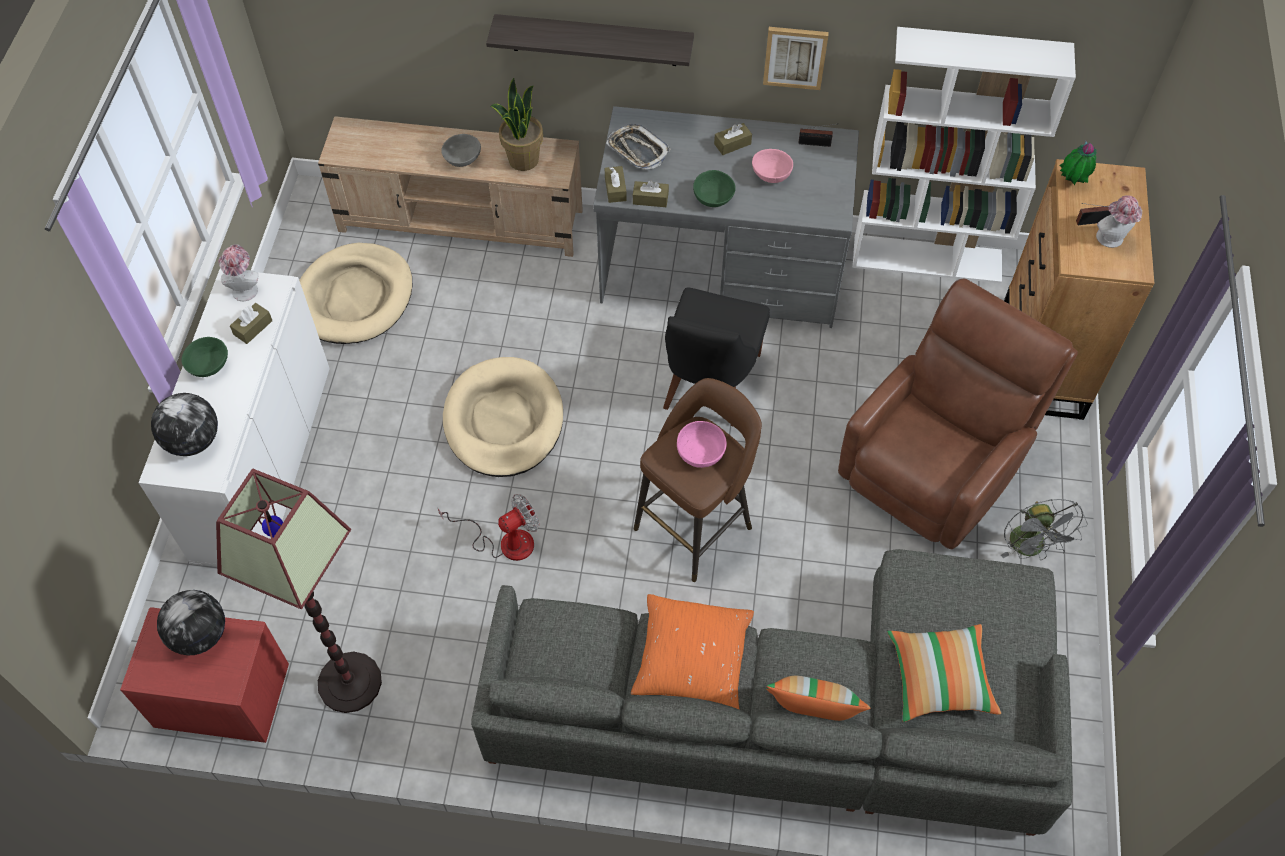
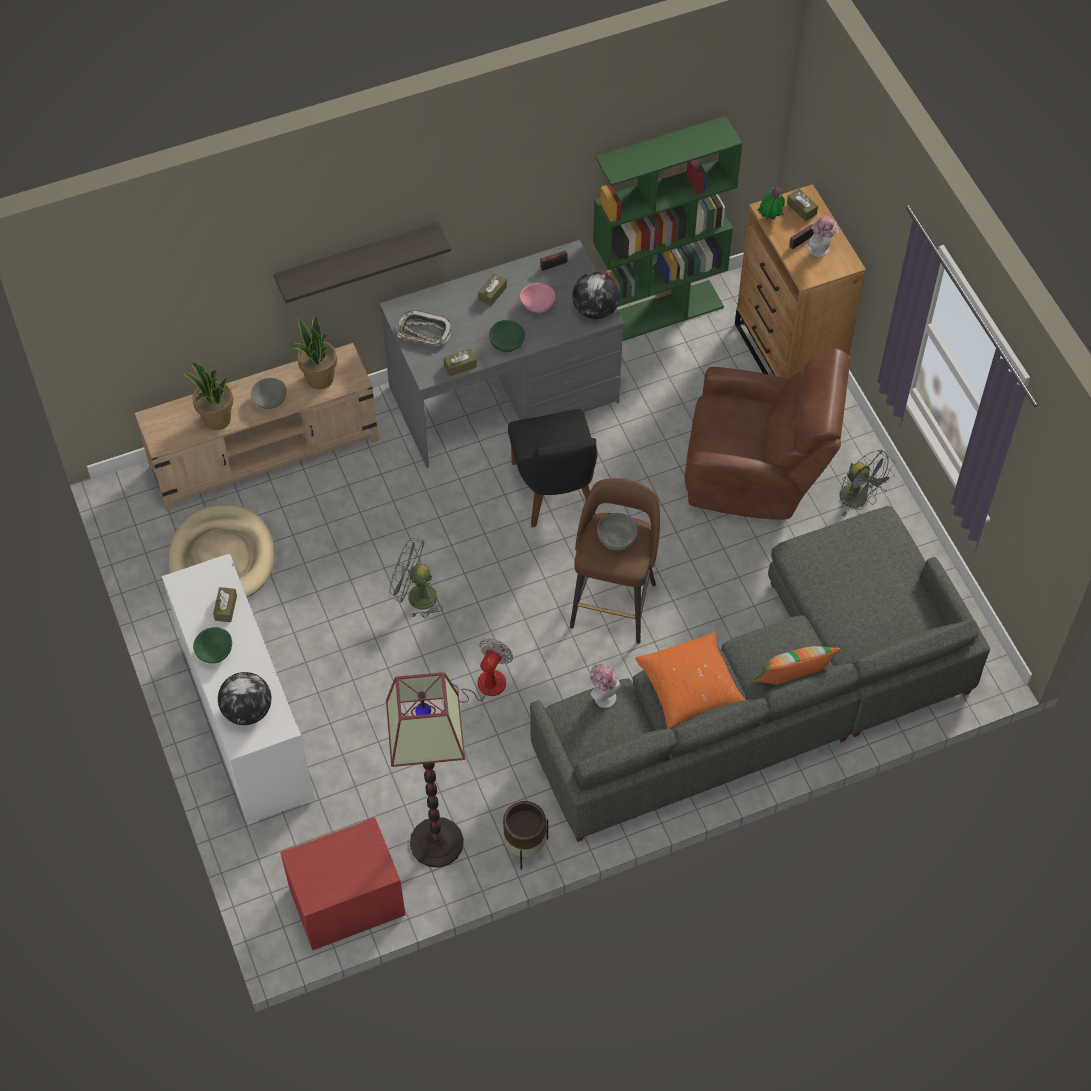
camera: 30 degrees left, 0 degrees up
(199, 635) = (334, 851): globe -> globe (595, 310)
(245, 288) = (194, 581): hat -> hat (603, 695)
(401, 154) = (216, 419): none -> potted plant
(432, 737) = (524, 847): none -> brown planter
(503, 420) = (415, 596): beige dog bed -> grey fan
(615, 189) = (428, 370): brown tissue box -> brown tissue box (801, 209)
(701, 452) = (617, 538): pink bowl -> grey bowl
(795, 57) = (520, 207): picture -> none
(928, 258) = (657, 313): white bookcase -> green bookcase
(934, 466) = (758, 473): brown armchair -> brown armchair turned 90 degrees clockwise
(939, 678) = (861, 615): pillow -> none

